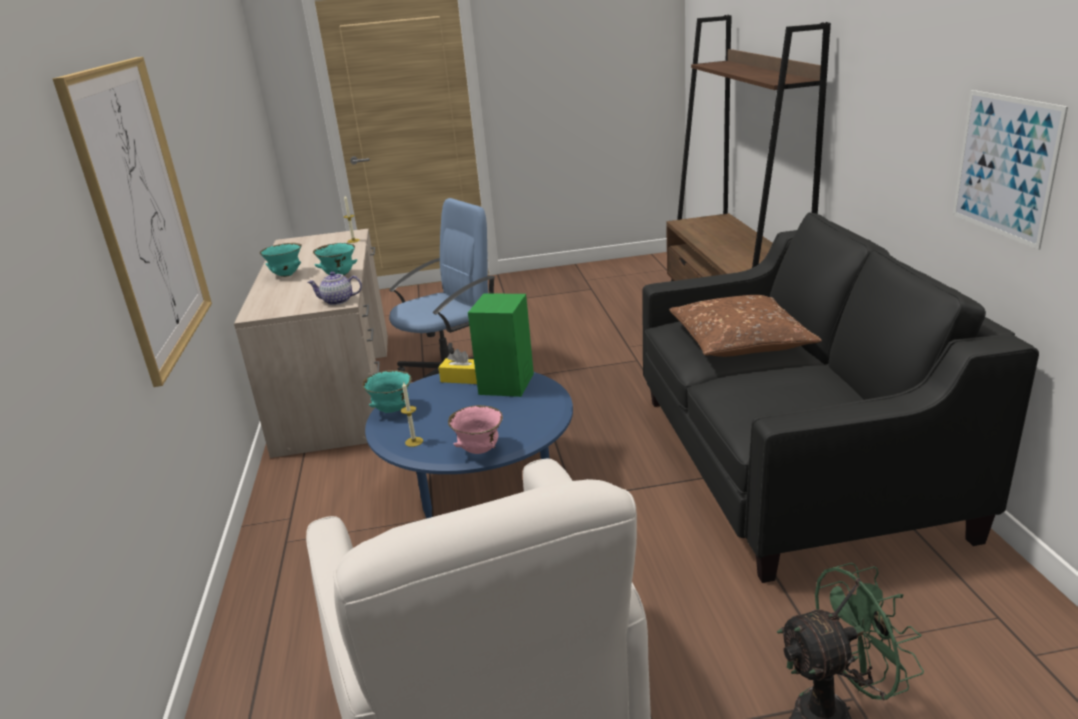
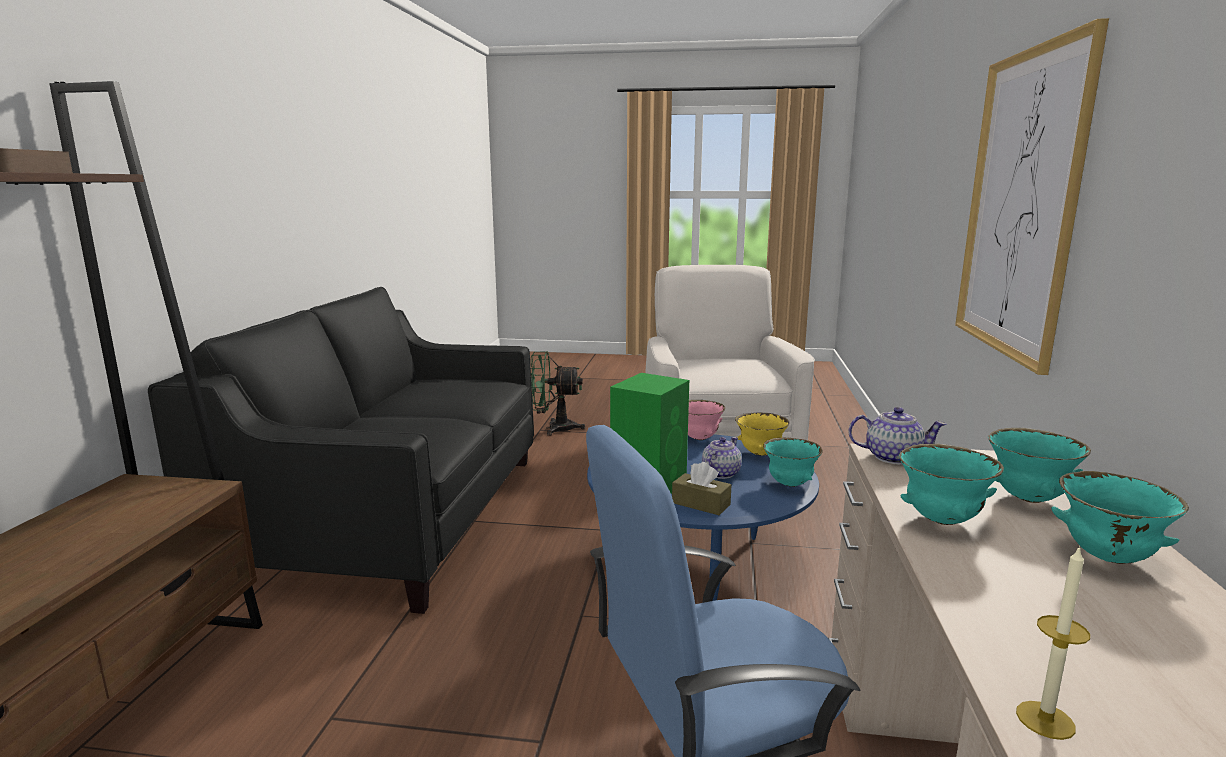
camera: 165 degrees left, 10 degrees down
(287, 292) = (1028, 498): none -> turquoise bowl
(414, 442) = (760, 453): candle -> yellow bowl
(451, 409) = (720, 473): none -> teapot
(462, 378) = (701, 504): yellow tissue box -> brown tissue box
(740, 341) = (396, 427): brown pillow -> none
(1005, 166) = (303, 214): picture -> none

